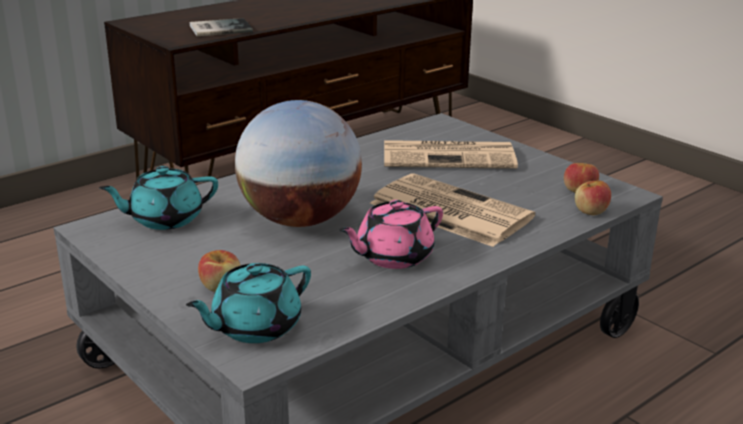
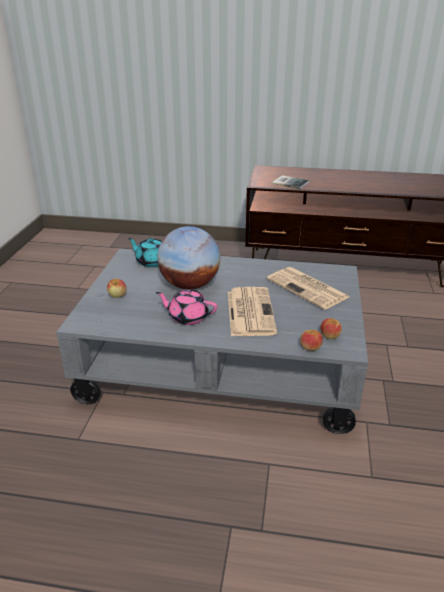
camera: 50 degrees right, 5 degrees up
(254, 327) = (98, 314): turquoise teapot -> none

